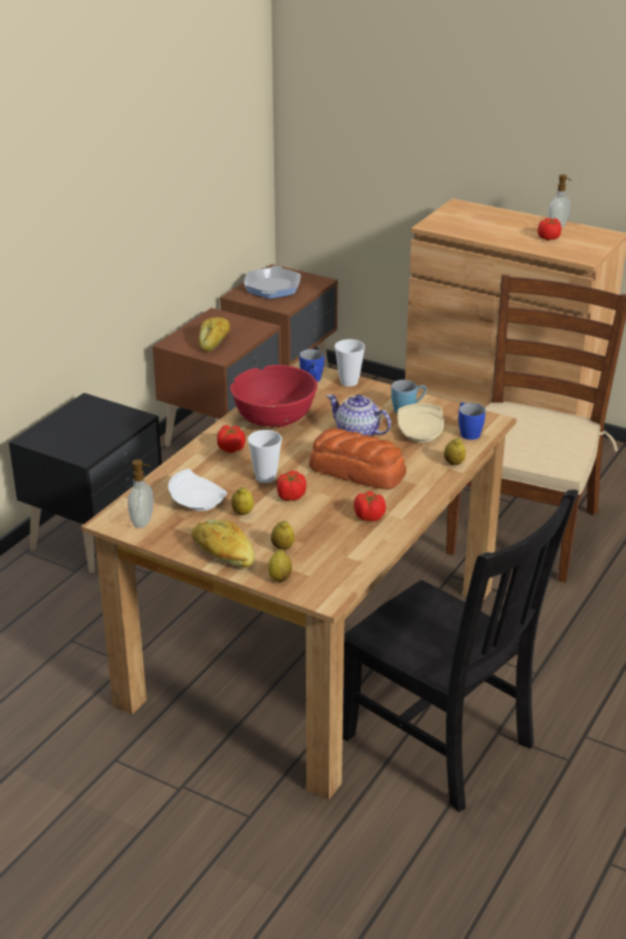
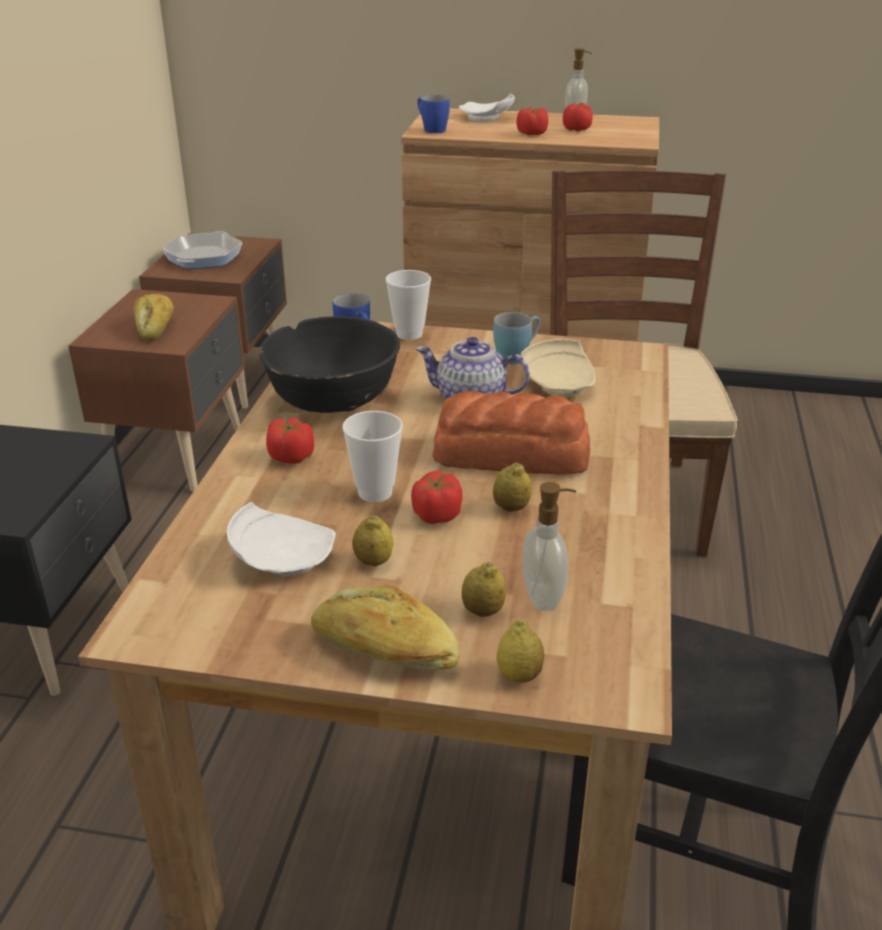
camera: 20 degrees left, 0 degrees up
(143, 522) = (200, 619): soap dispenser -> soap dispenser (544, 597)
(272, 288) = (203, 257): frying pan -> frying pan turned 150 degrees counterclockwise
(274, 419) = (333, 401): red bowl -> black bowl
(369, 516) = (584, 523): tomato -> tomato (531, 133)
(454, 463) = (640, 416): lemon -> lemon (511, 508)
(467, 432) = (621, 371): blue mug -> blue mug (431, 129)
(489, 217) = (487, 118): none -> white plate

